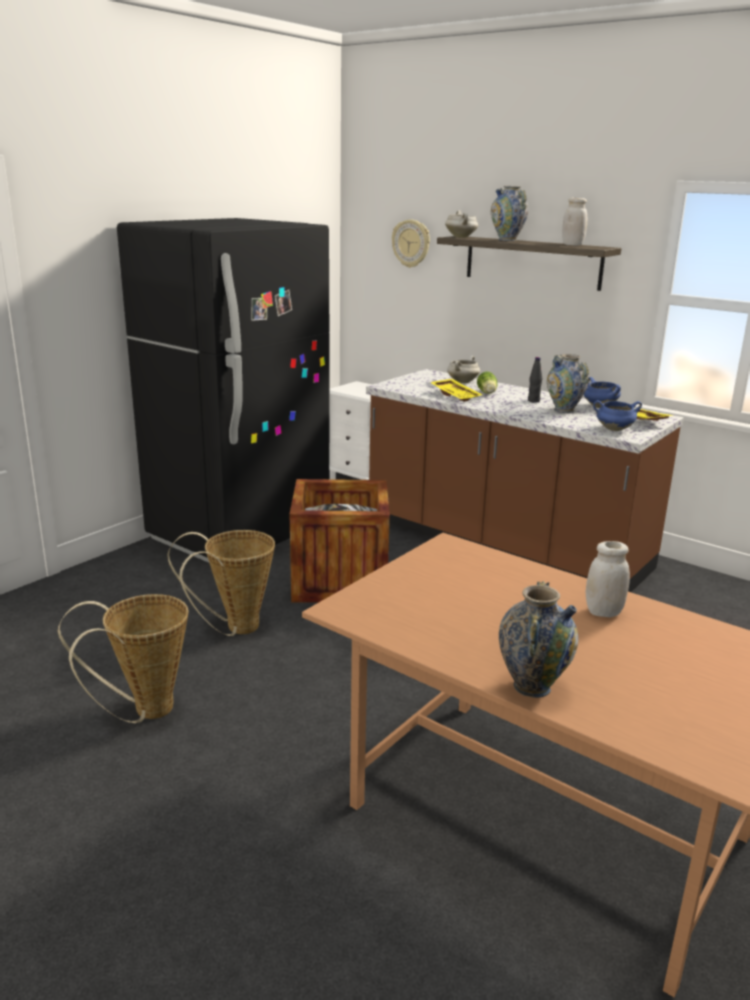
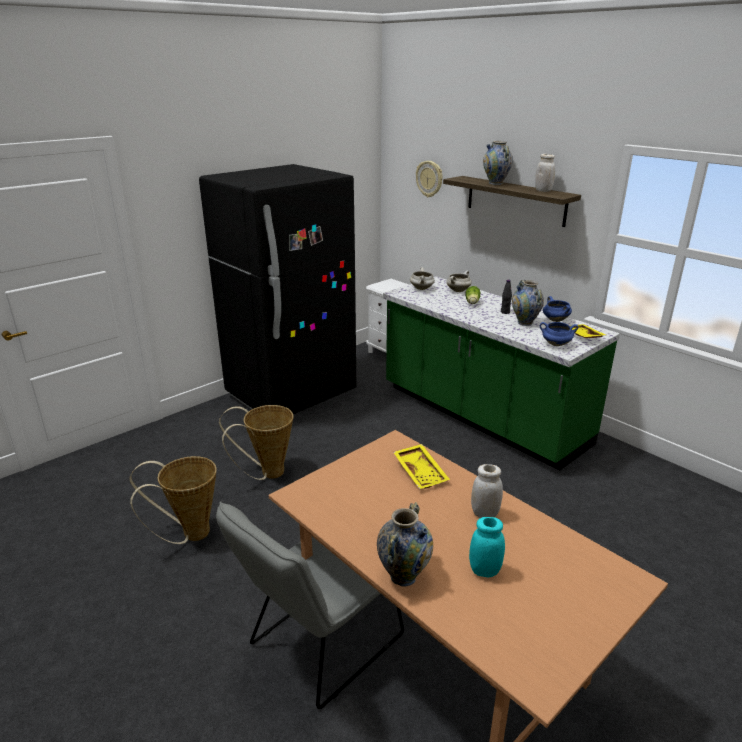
camera: 10 degrees right, 5 degrees up
(340, 580) = (351, 438): crate -> none
(377, 831) = (319, 645): none -> grey chair
(456, 395) = (447, 305): yellow tray -> yellow tray (421, 472)
(461, 237) = (462, 178): white cooking pot -> white cooking pot (422, 289)
(503, 545) = (482, 416): brown counter -> green counter
(634, 672) = (484, 570): none -> turquoise jar

